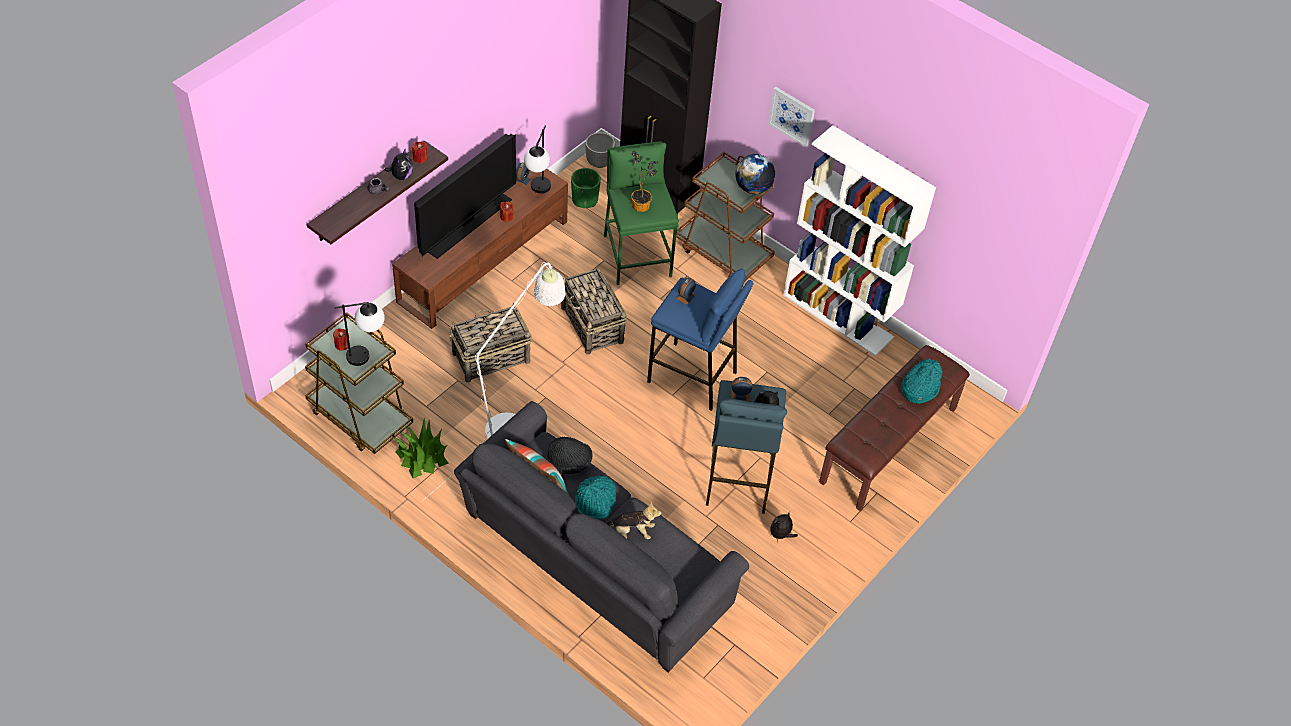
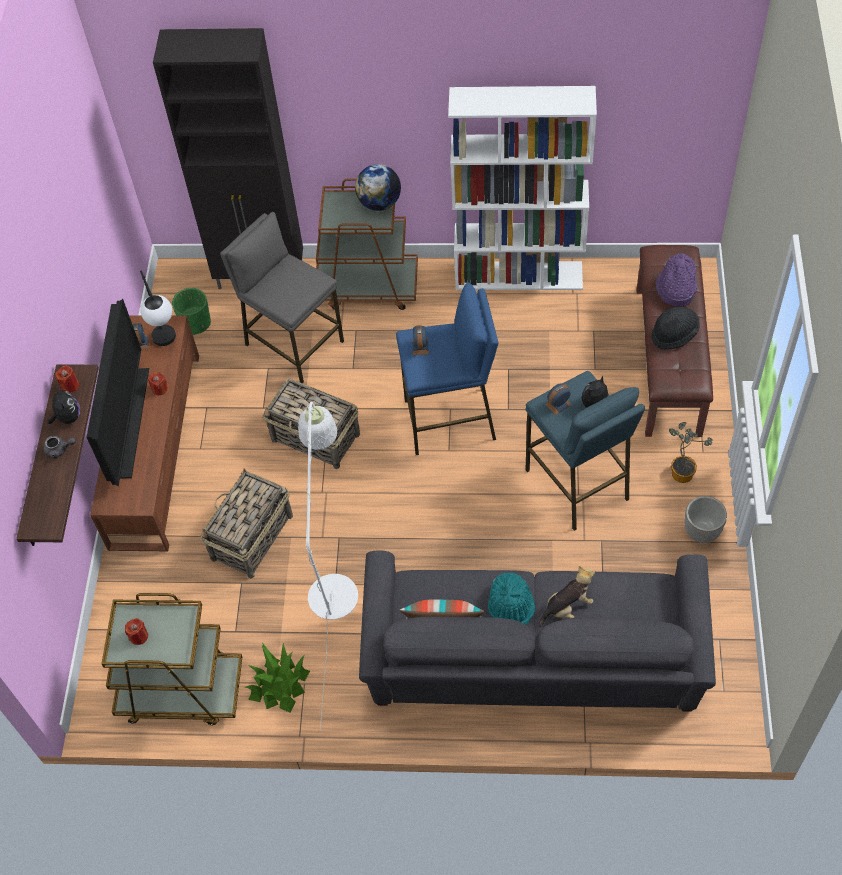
camera: 30 degrees left, 5 degrees up
(367, 355) = (175, 627): table lamp -> none
(569, 462) = (450, 585): black hat -> black hat (674, 334)
(599, 163) = (176, 279): planter -> planter (702, 532)
(637, 255) = (294, 343): green stool -> grey stool
(642, 204) = (289, 286): potted plant -> potted plant (682, 471)
(781, 535) = (660, 508): plush toy -> none
(792, 116) = (391, 105): picture -> none
(919, 387) = (675, 289): turquoise hat -> purple hat

